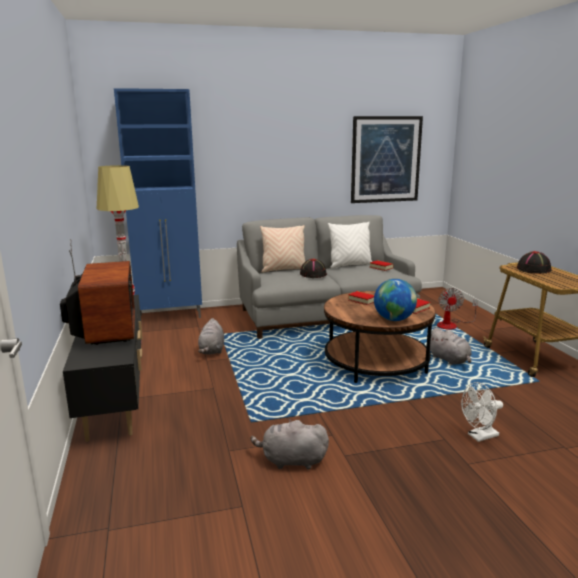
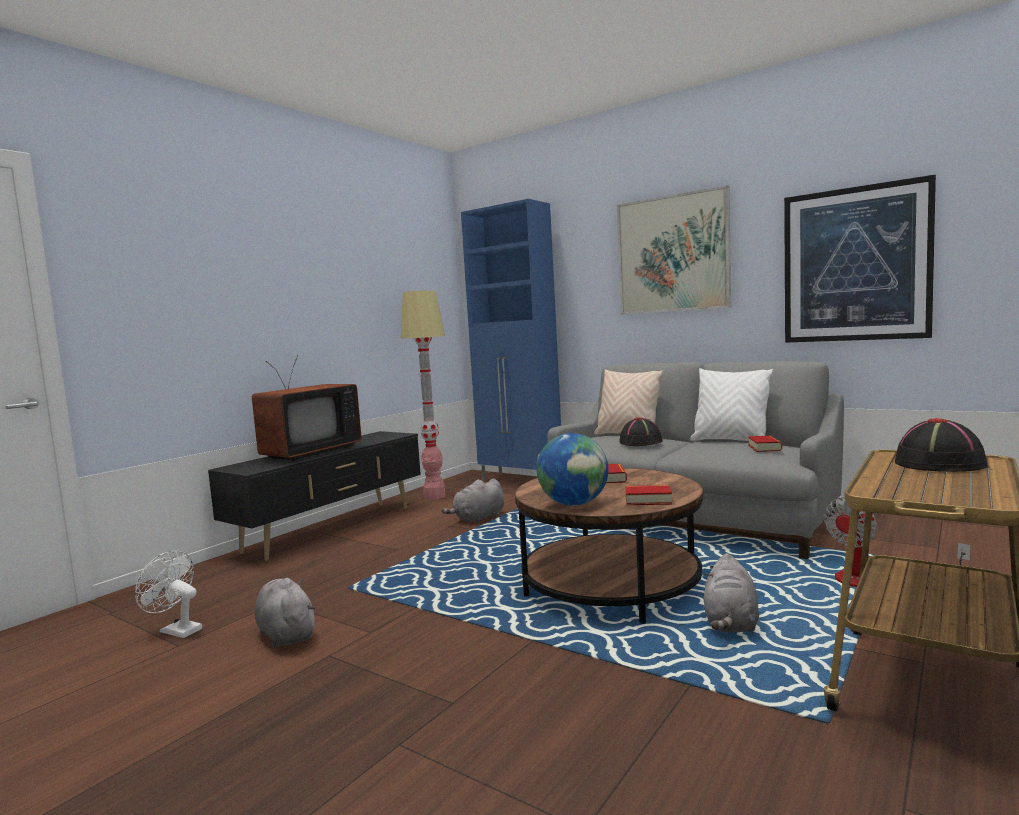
camera: 50 degrees right, 10 degrees down
(284, 143) = (672, 254): none -> picture
(479, 436) = (500, 728): white fan -> white fan (176, 630)

